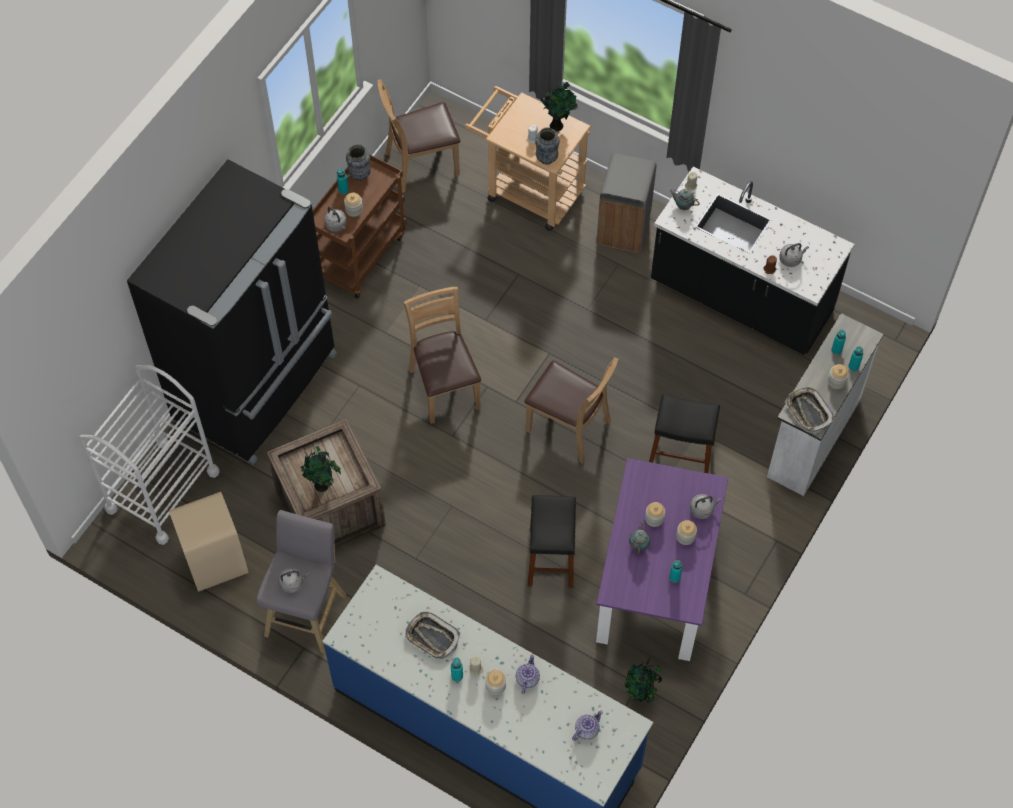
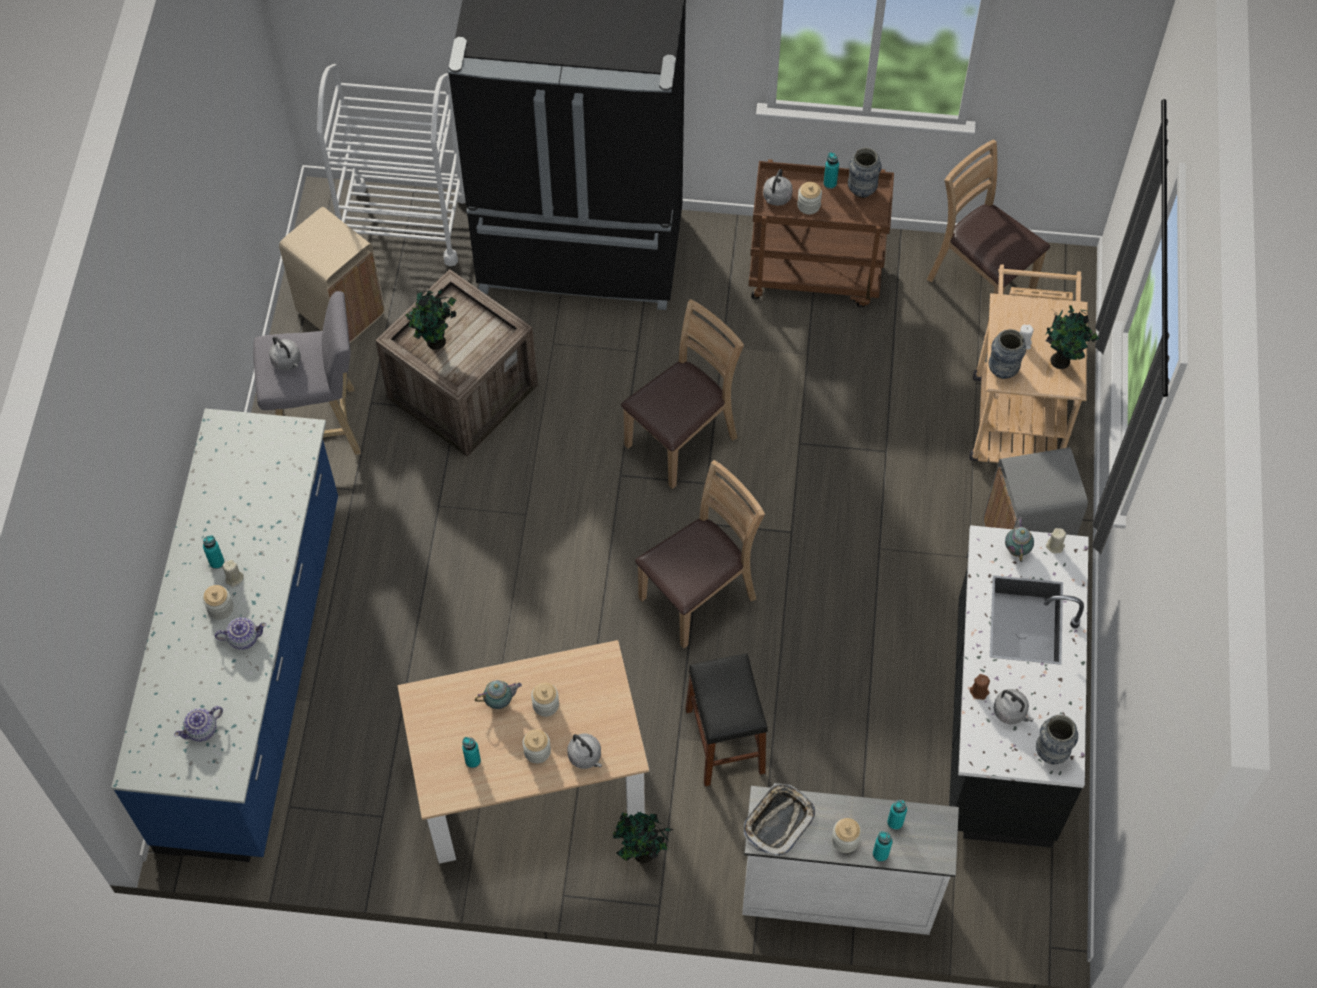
camera: 65 degrees right, 0 degrees up
(432, 637) = (256, 516): tray -> none
(551, 558) = (507, 649): black stool -> none
(569, 427) = (698, 596): brown chair -> brown chair turned 135 degrees counterclockwise
(586, 730) = (202, 729): teapot -> teapot turned 120 degrees clockwise
(640, 695) = (368, 824): potted plant -> potted plant (641, 854)
(656, 583) = (530, 782): purple dining table -> beige dining table
(826, 250) = (1051, 752): none -> vase

